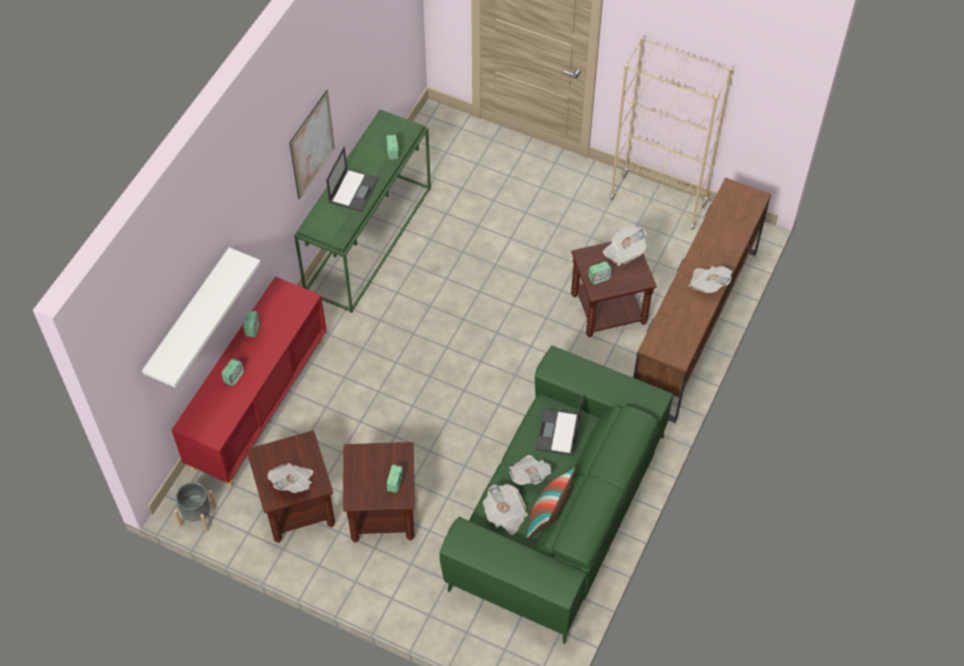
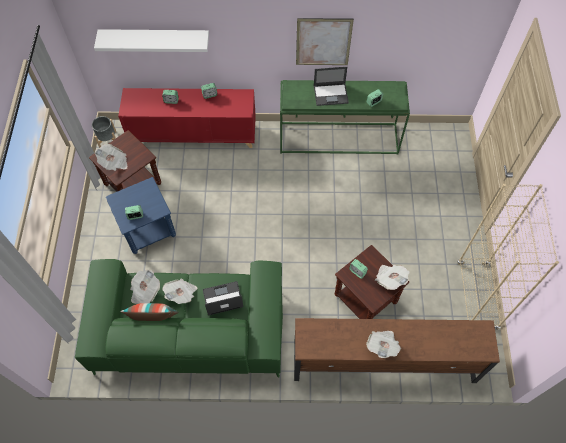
camera: 65 degrees right, 5 degrees up
(383, 512) = (148, 230): brown side table -> blue side table

